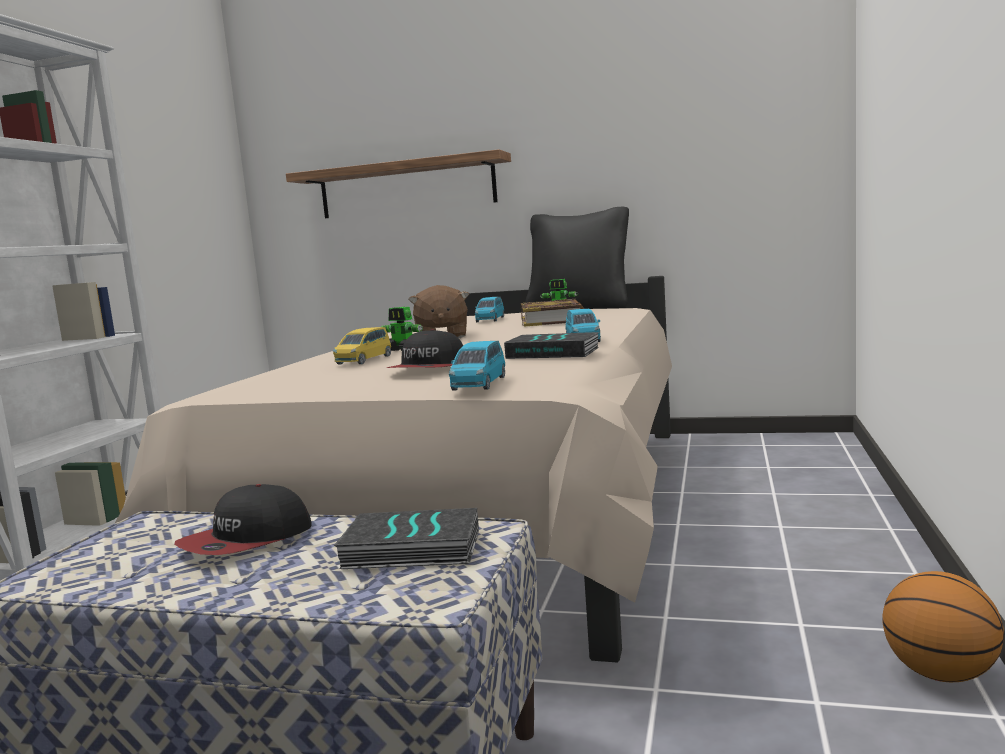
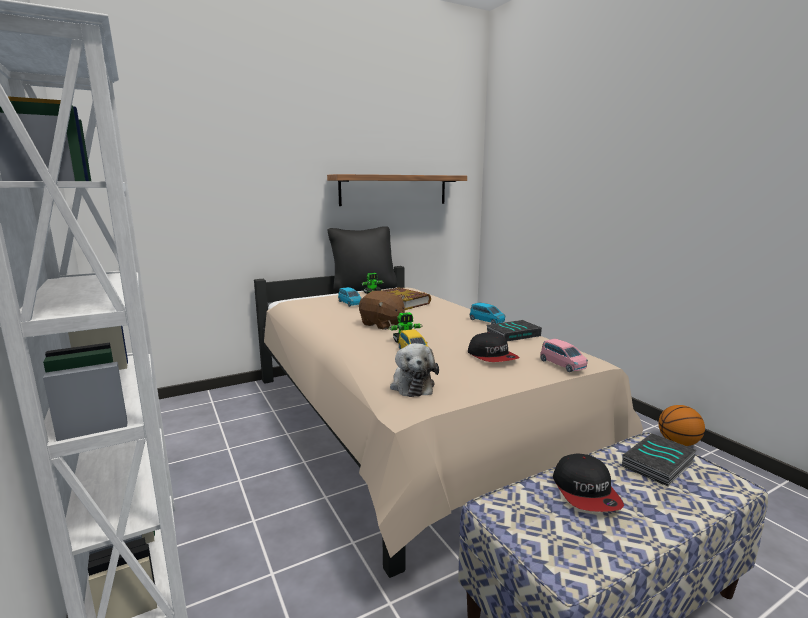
camera: 45 degrees left, 5 degrees up
(259, 381) = (411, 385): none -> plush toy
(406, 187) = (235, 203): shelf -> shelf (394, 190)
(479, 384) = (562, 364): blue toy car -> pink toy car

